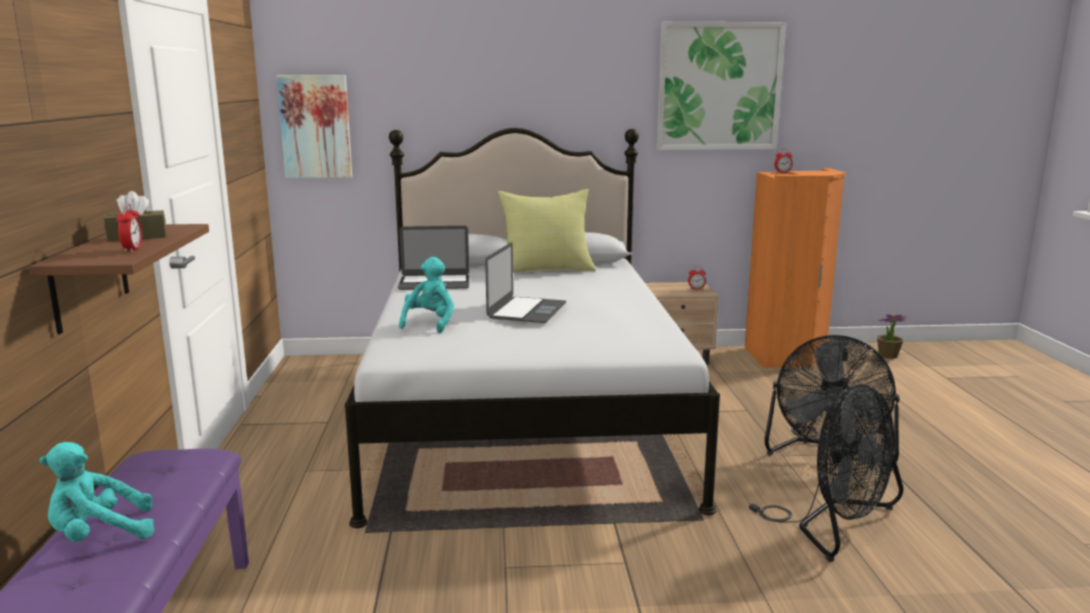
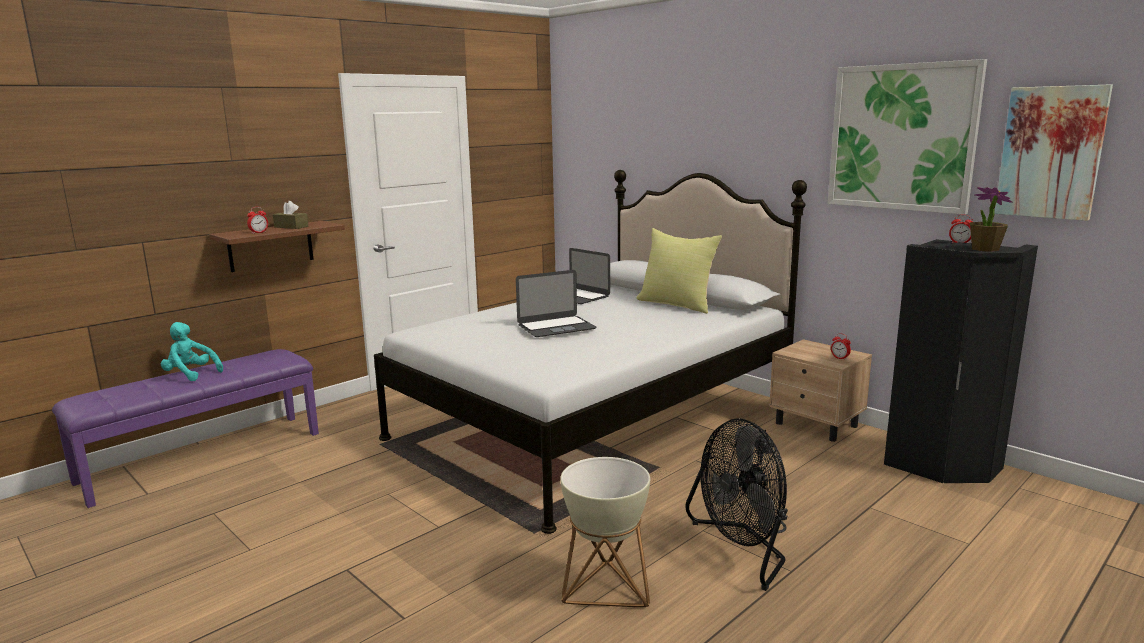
camera: 50 degrees right, 0 degrees up
(315, 127) = (579, 164): picture -> picture (1051, 152)
(430, 323) = (483, 319): turquoise plush toy -> none
(787, 356) = (942, 465): orange cabinet -> black cabinet
(832, 524) = (606, 589): black fan -> planter
(887, 355) = (1084, 512): potted plant -> potted plant (984, 249)

